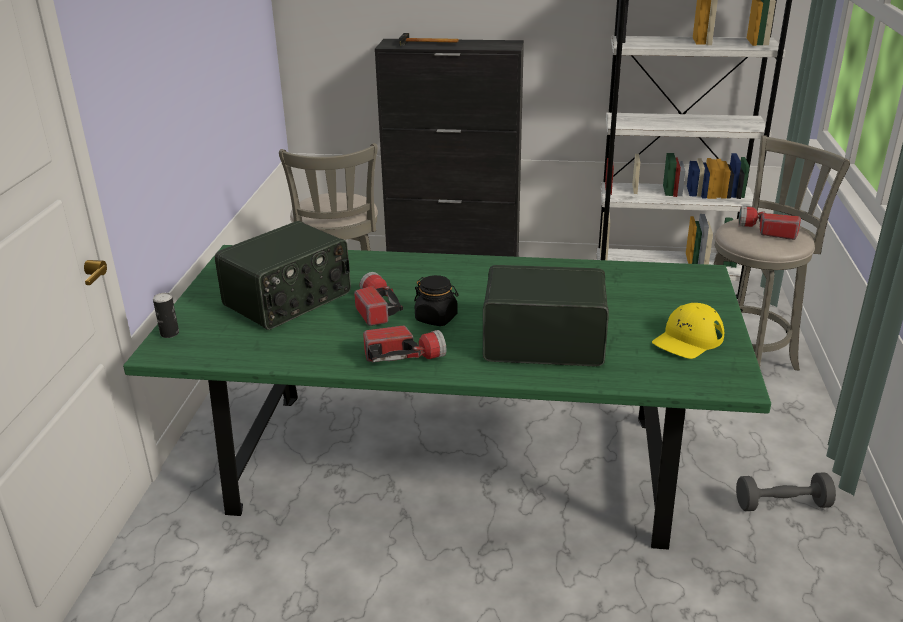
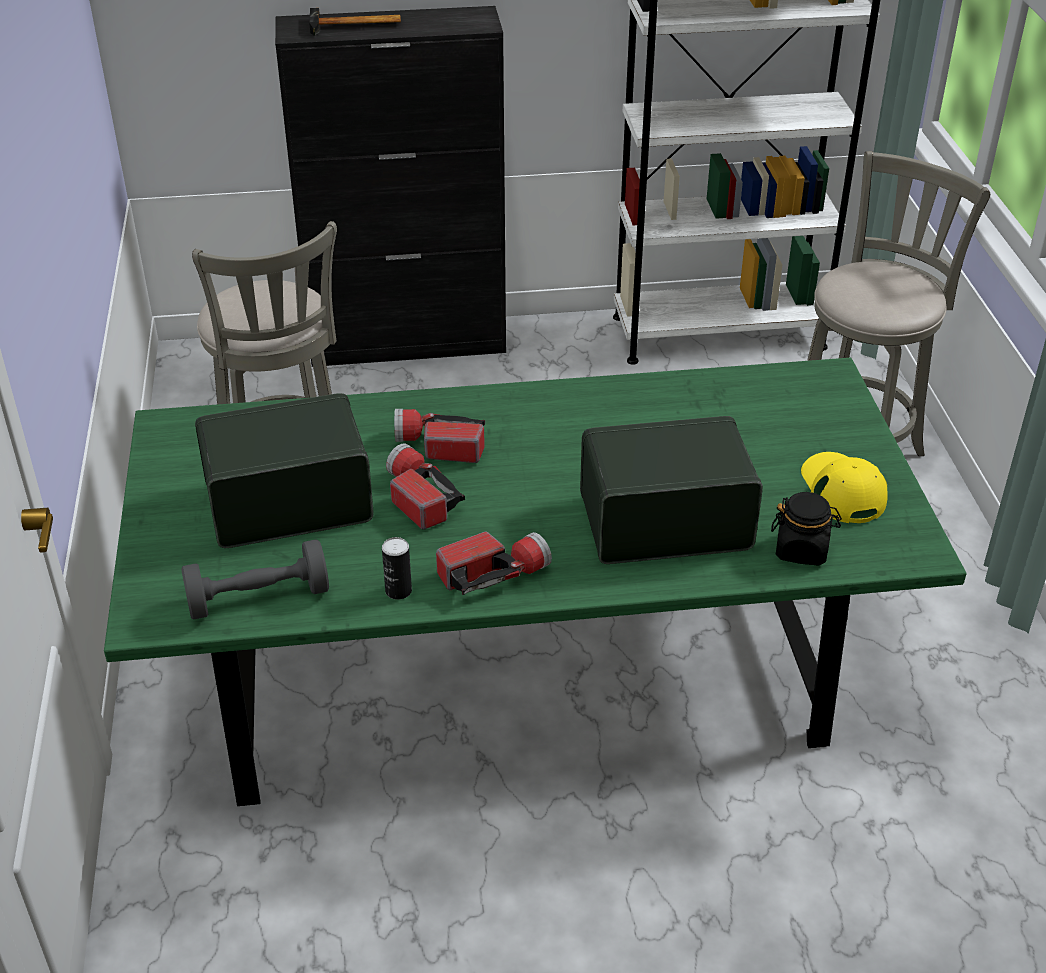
camera: 15 degrees left, 10 degrees up
(169, 333) = (143, 586): can -> can (398, 591)
(289, 300) = (288, 501): radio -> radio turned 135 degrees counterclockwise
(436, 318) = (509, 502): black jar -> black jar (801, 550)
(688, 339) = (842, 490): yellow cap -> yellow cap turned 135 degrees clockwise
(766, 231) = (883, 287): flashlight -> flashlight (438, 446)
(782, 504) = (947, 658): grey dumbbell -> grey dumbbell (258, 598)

